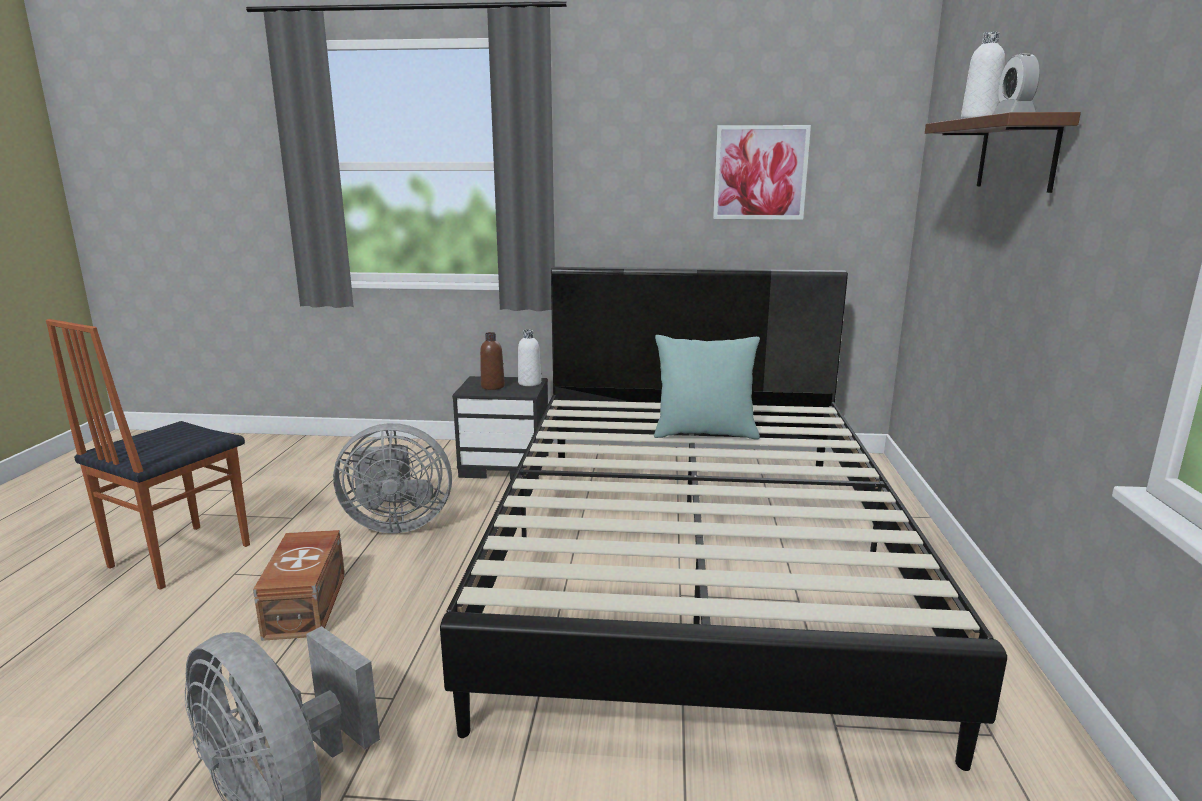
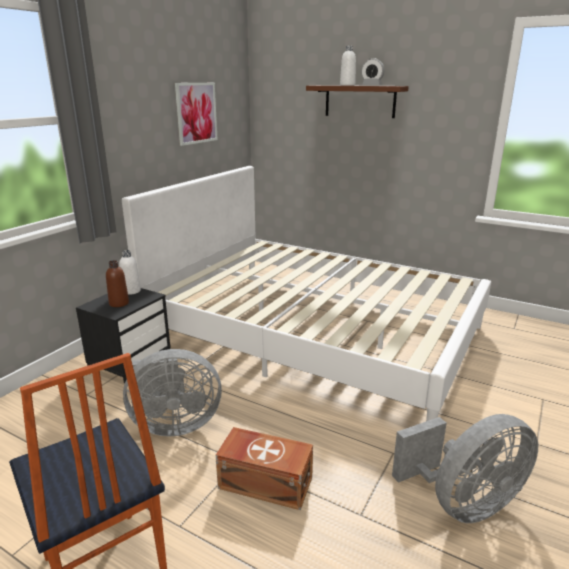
camera: 65 degrees left, 5 degrees up
(395, 523) = (173, 424): grey fan -> grey fan turned 60 degrees clockwise
(696, 559) = (315, 332): black bed -> white bed
(704, 433) = (264, 272): turquoise pillow -> none

